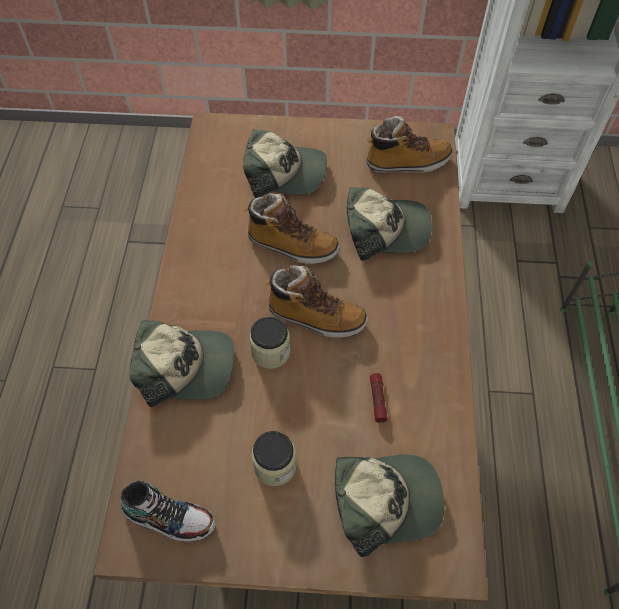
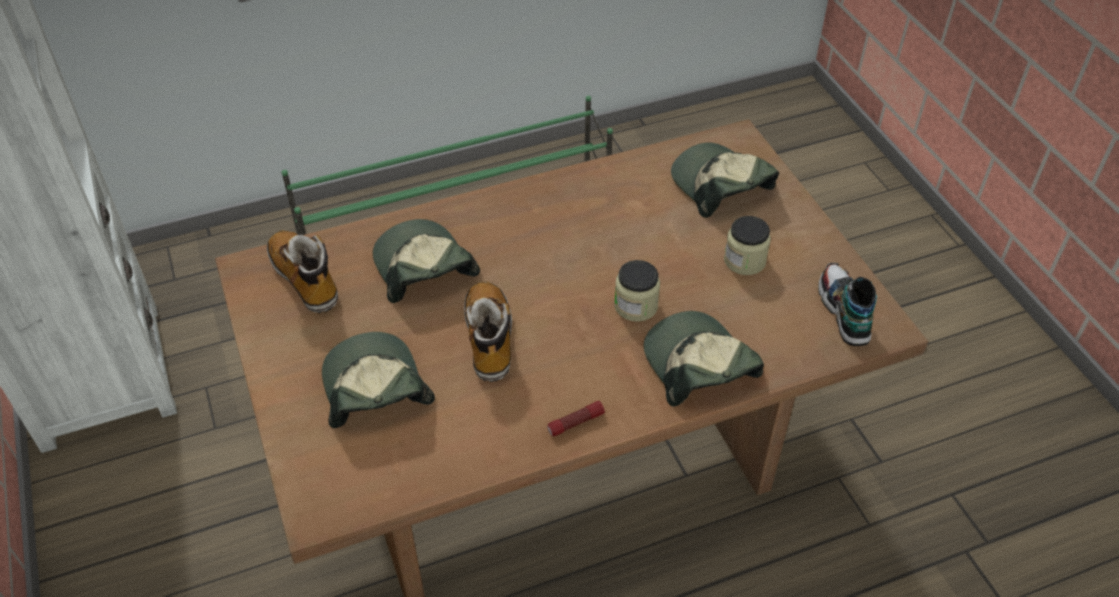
camera: 115 degrees left, 10 degrees down
(316, 317) = (572, 286): boot -> none
(377, 399) = (633, 216): flashlight -> flashlight (575, 423)

